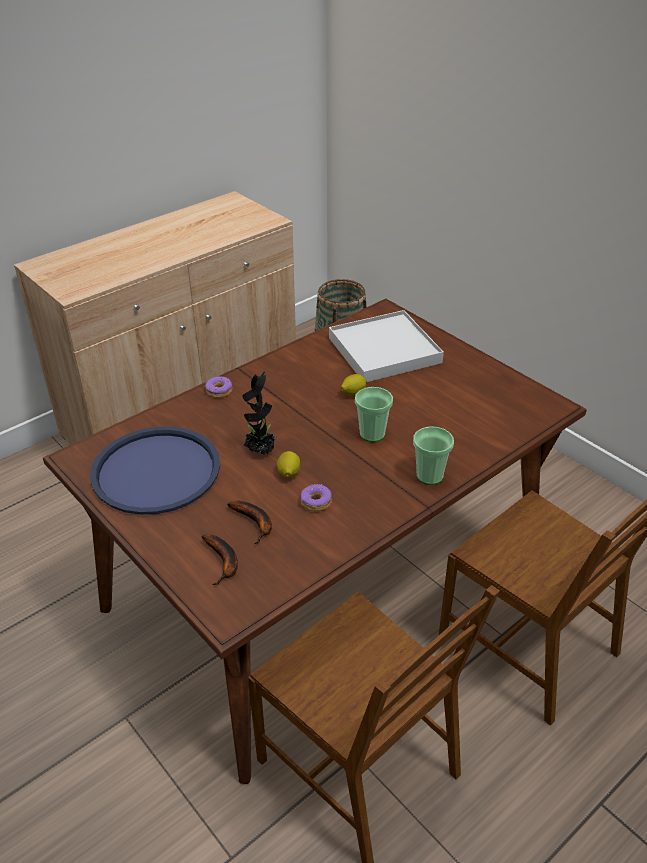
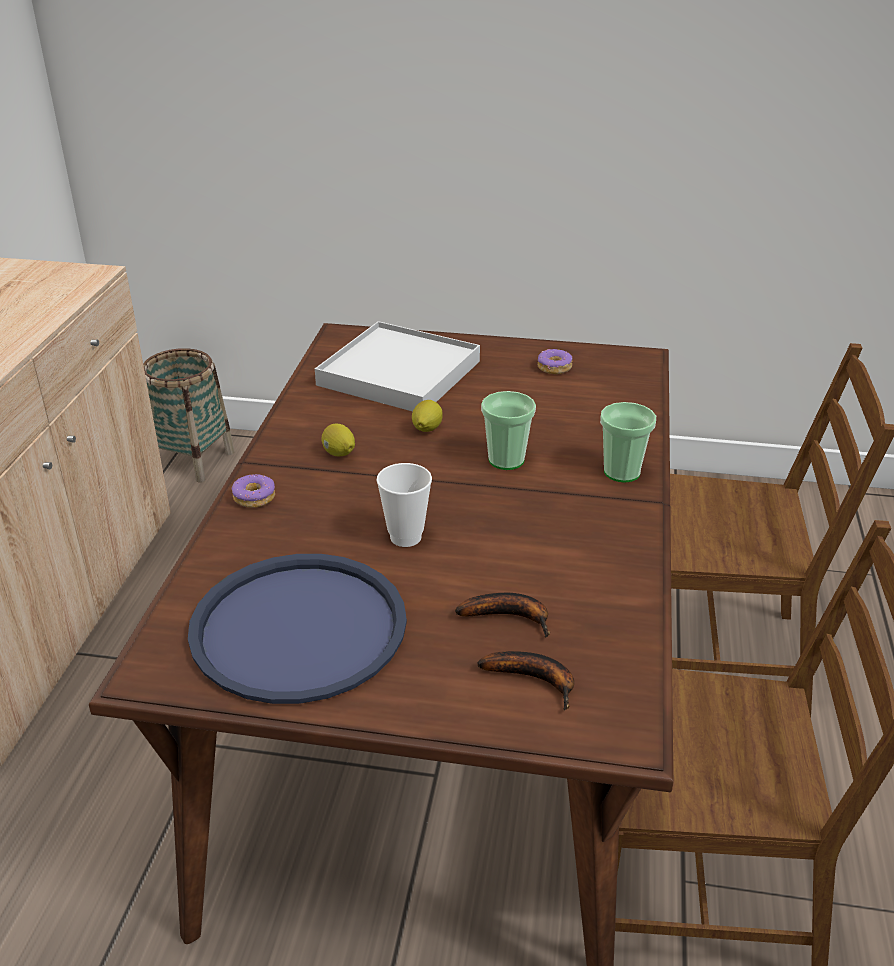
camera: 40 degrees left, 5 degrees down
(261, 451) = (405, 537): potted plant -> cup
(288, 473) = (472, 544): lemon -> lemon (339, 454)
(315, 502) = (545, 558): donut -> donut (554, 368)

